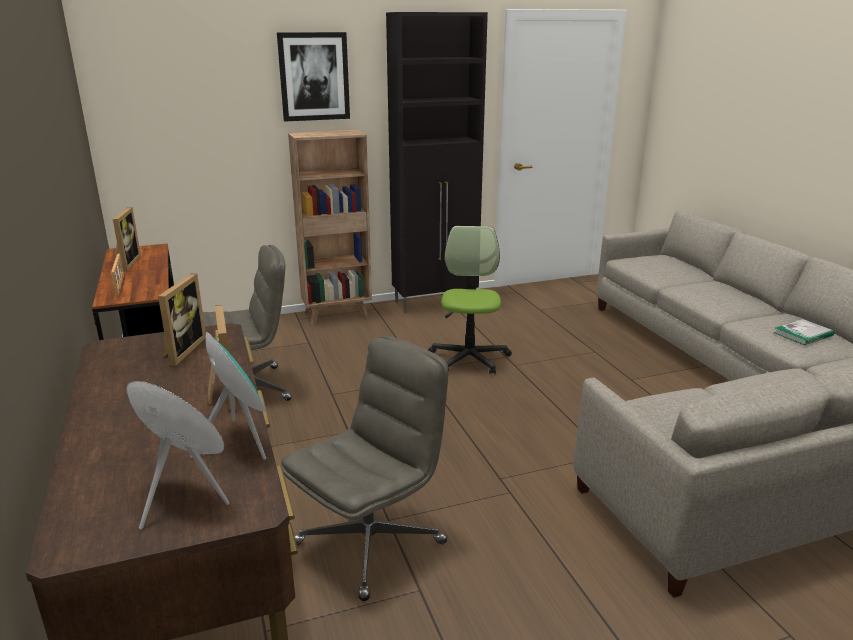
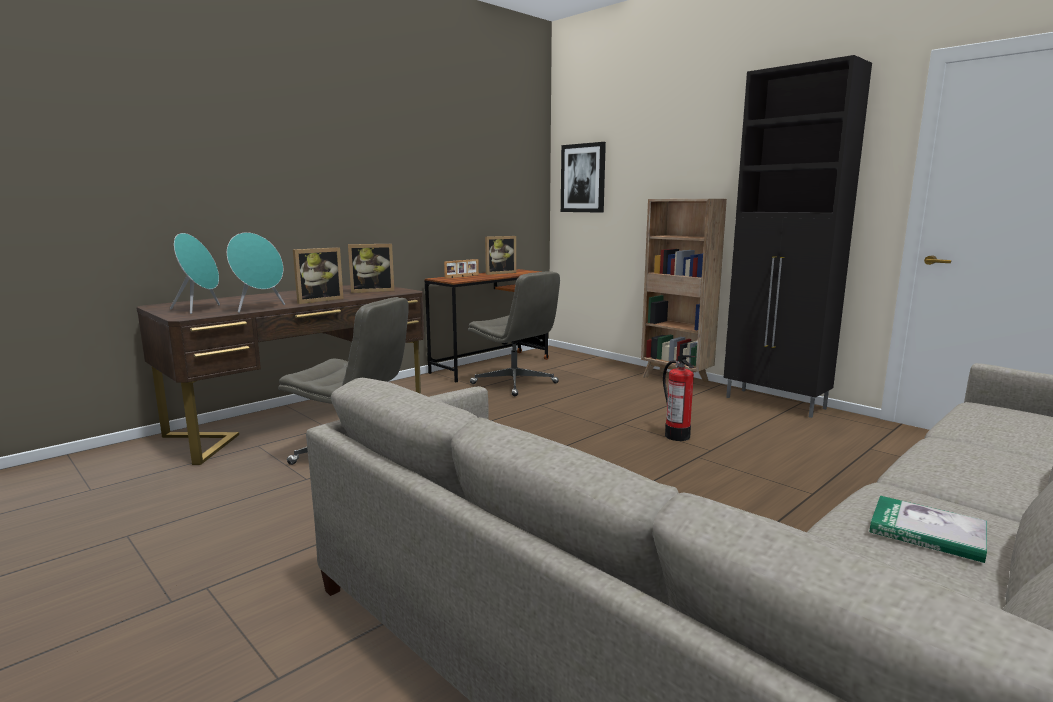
camera: 65 degrees right, 10 degrees down
(314, 76) = (696, 148): picture -> picture (583, 178)
(469, 358) = (677, 436): office chair -> fire extinguisher

